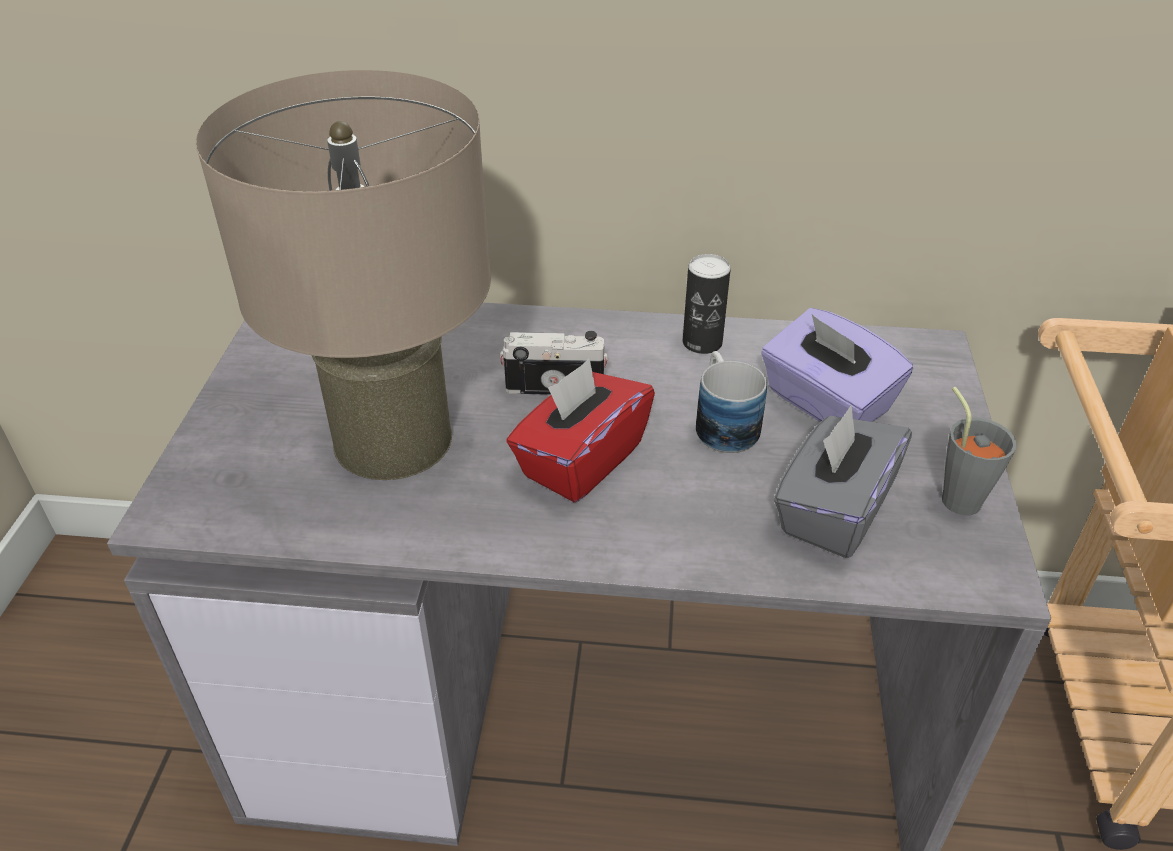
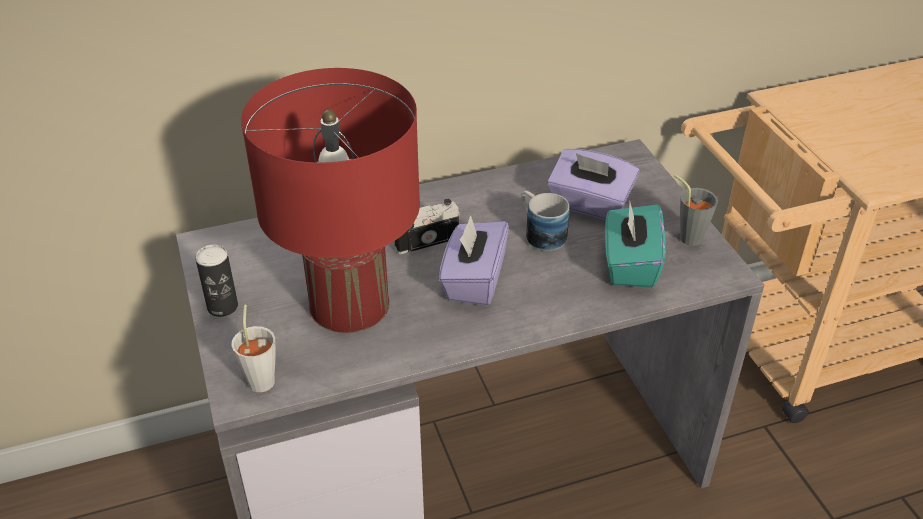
camera: 25 degrees left, 0 degrees up
(211, 500) = (261, 377): none -> grey cup
(393, 439) = (349, 304): beige table lamp -> red table lamp
(580, 460) = (473, 281): red tissue box -> purple tissue box
(702, 343) = (496, 188): can -> can (222, 307)
(833, 511) = (630, 264): grey tissue box -> turquoise tissue box

